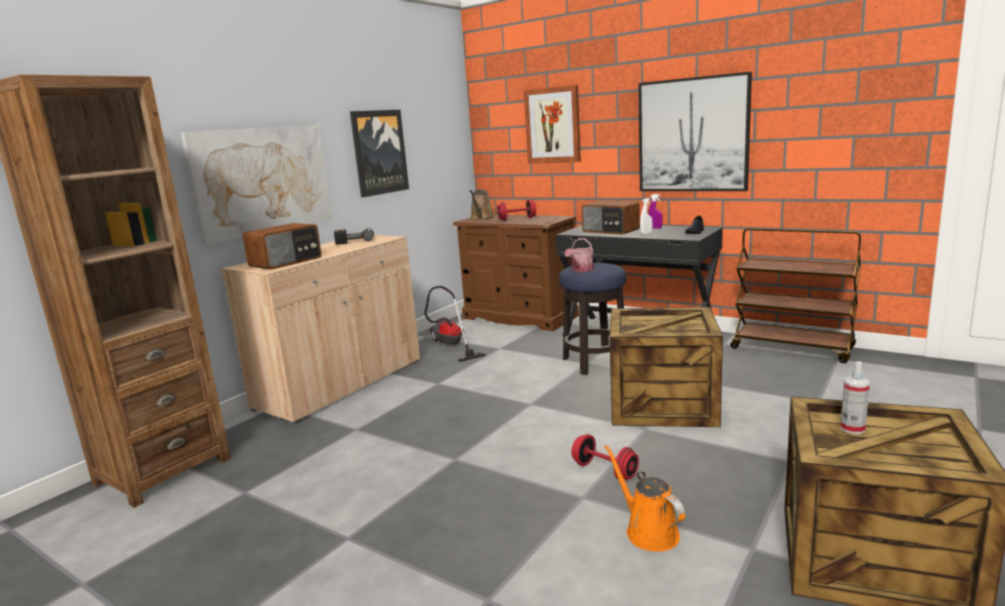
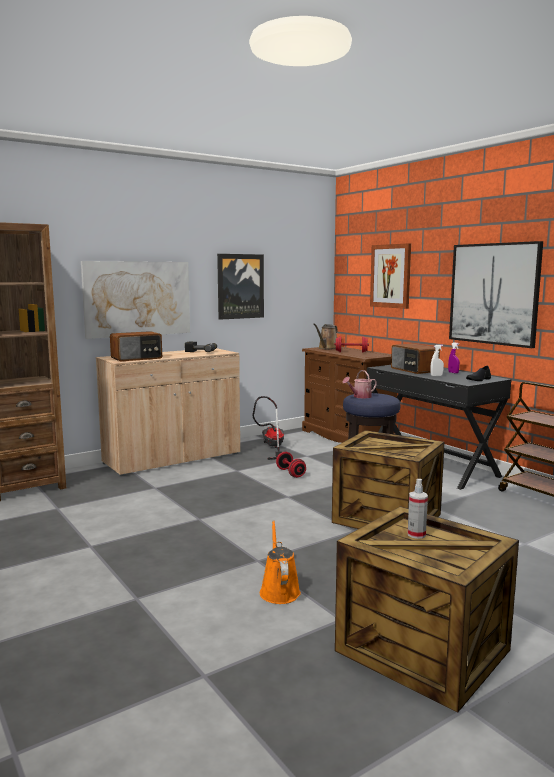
camera: 20 degrees right, 5 degrees down
(604, 471) = (292, 549): red dumbbell -> red dumbbell (290, 473)

